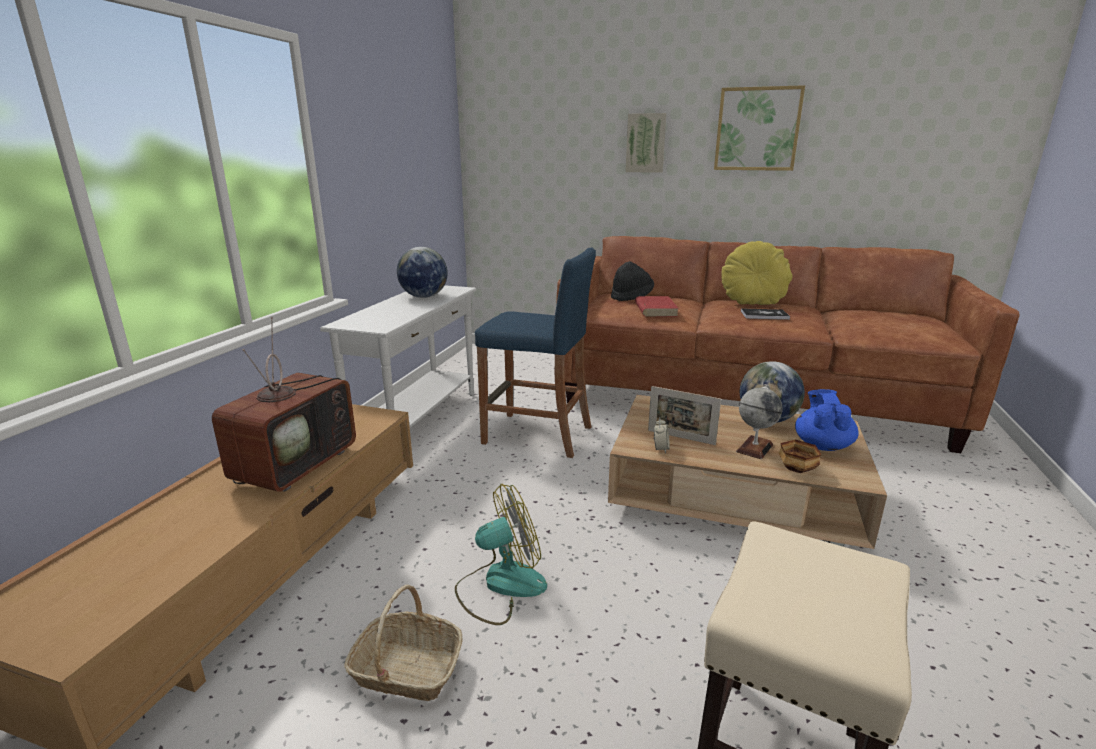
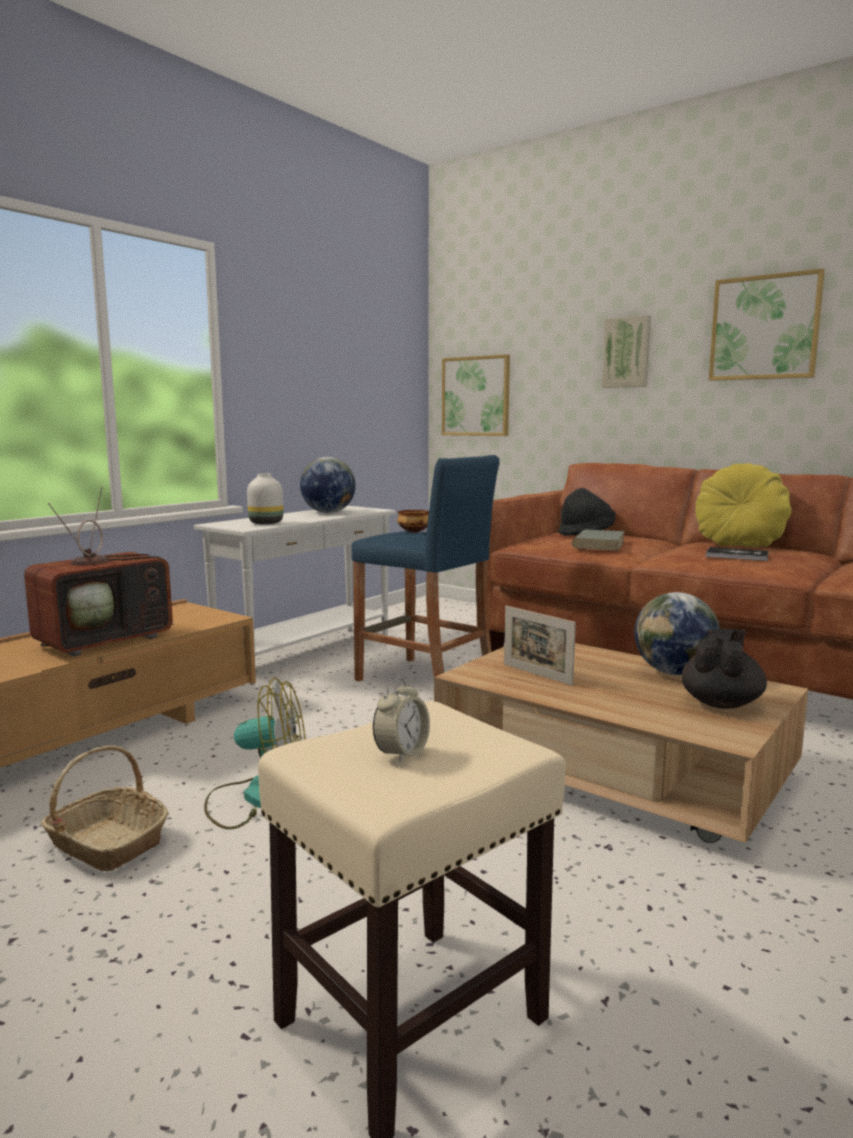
camera: 20 degrees right, 10 degrees down
(388, 318) = (265, 523): none -> white vase
(509, 175) = (476, 396): none -> picture
(655, 309) = (598, 544): red book -> grey book
(660, 449) = (498, 680): alarm clock -> alarm clock (401, 753)
(754, 448) = (621, 694): globe -> none
(798, 469) = (654, 719): bowl -> bowl (415, 531)
(822, 445) = (721, 703): blue teapot -> black teapot

